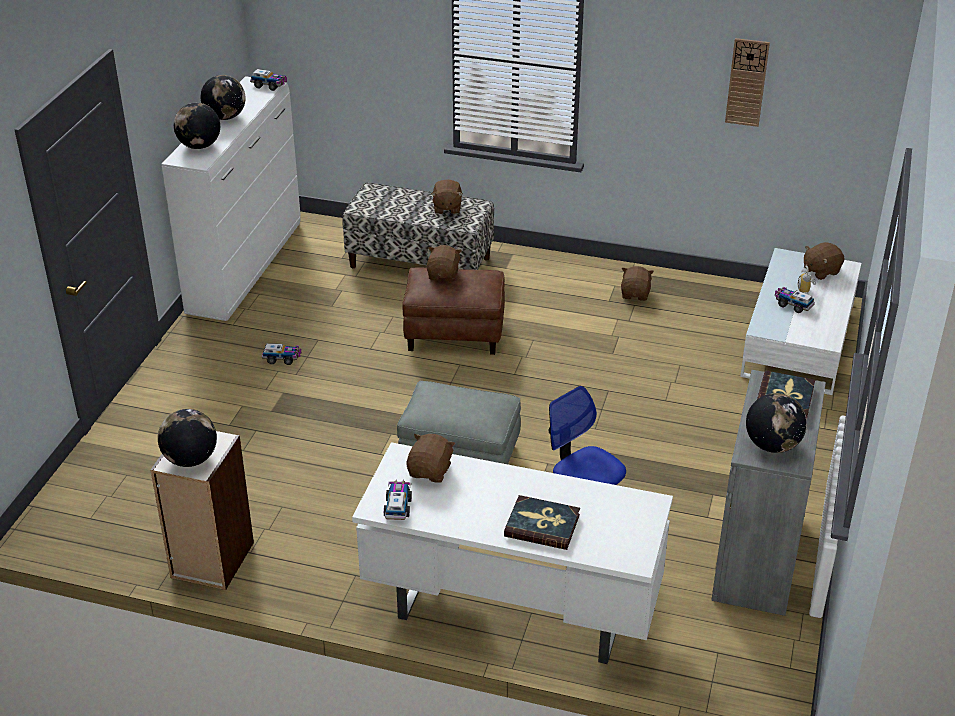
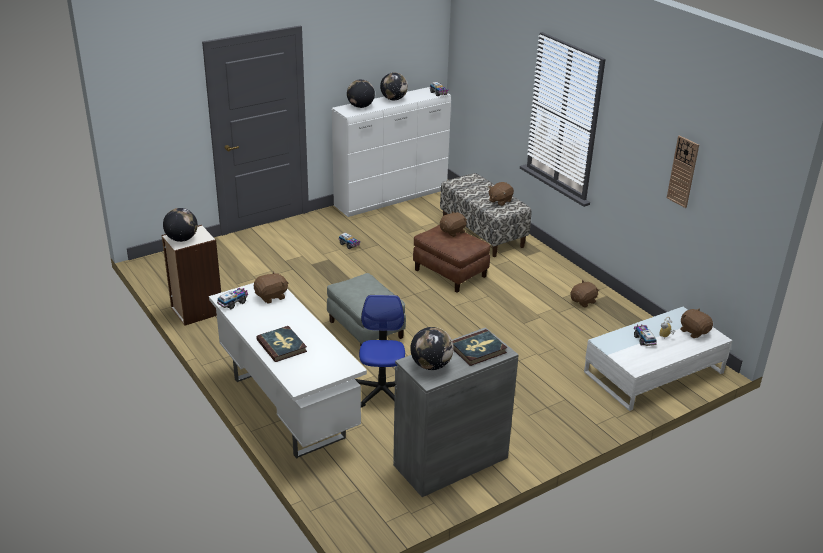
camera: 40 degrees right, 5 degrees down
(820, 271) = (694, 331): brown plush toy -> brown plush toy turned 45 degrees clockwise

